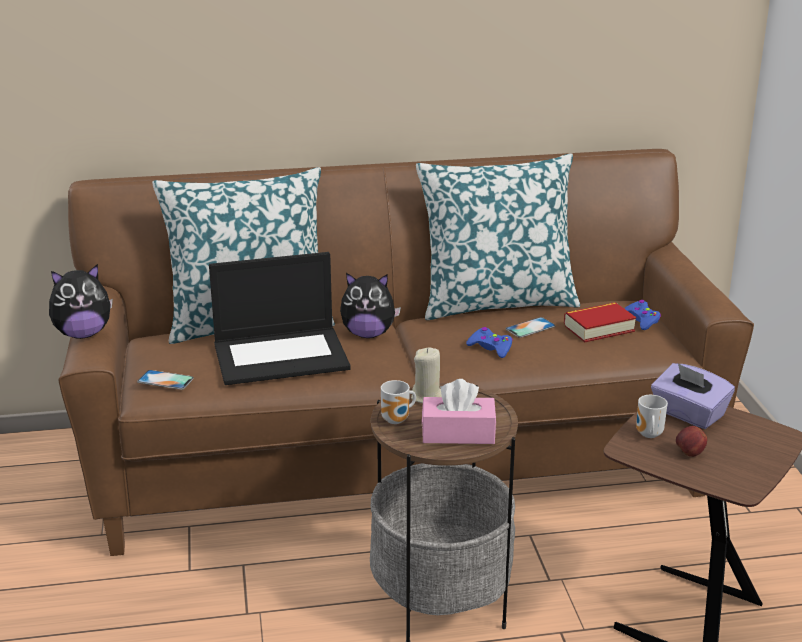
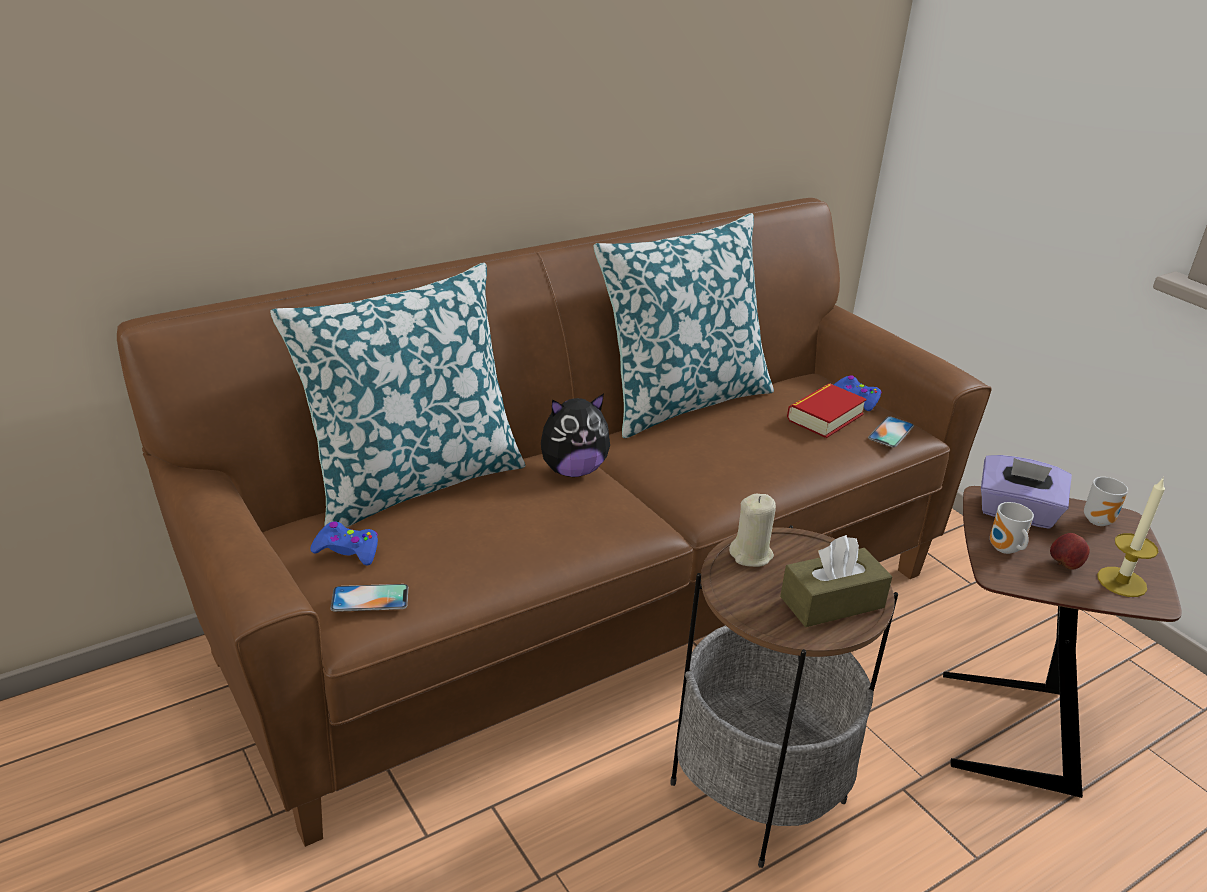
camera: 25 degrees left, 5 degrees up
(83, 334) = (233, 558): plush toy -> none
(282, 355) = (500, 525): laptop -> none
(397, 420) = (747, 599): mug -> mug (1100, 521)
(458, 433) = (832, 602): pink tissue box -> brown tissue box
(490, 348) = (734, 464): blue game controller -> blue game controller (347, 550)
(530, 328) = (754, 429): phone -> phone (891, 432)
(727, 473) = (1121, 582): none -> candle

